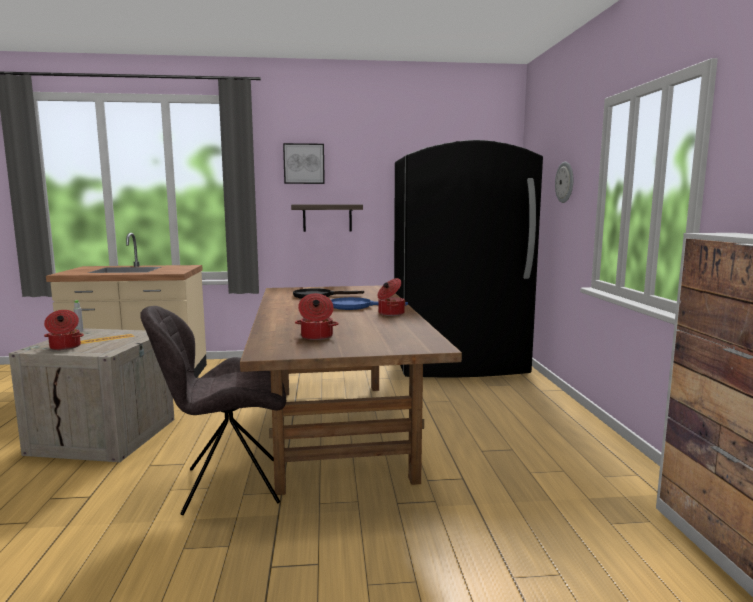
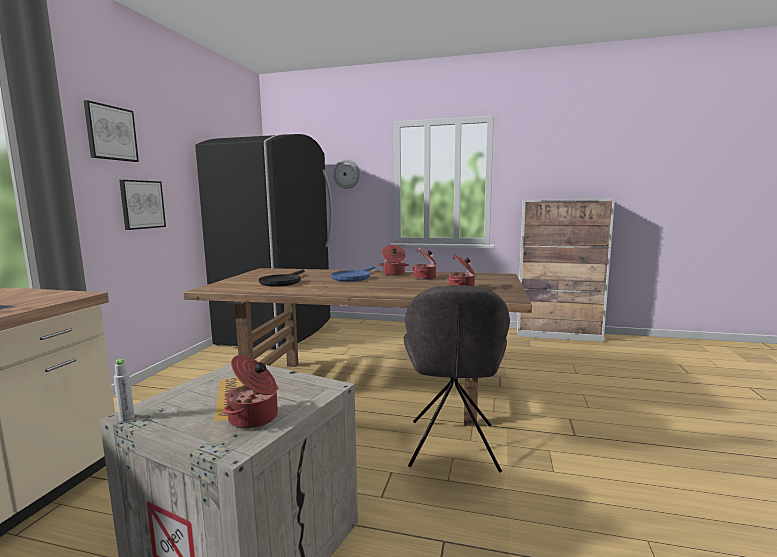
camera: 70 degrees left, 0 degrees up
(327, 218) = (142, 204): shelf -> picture
(375, 323) = (425, 278): none -> cooking pot

